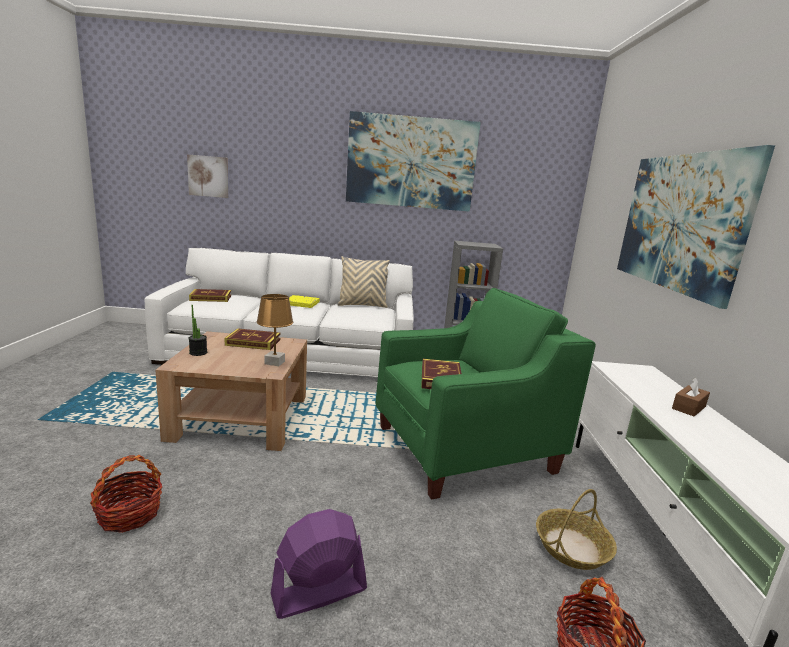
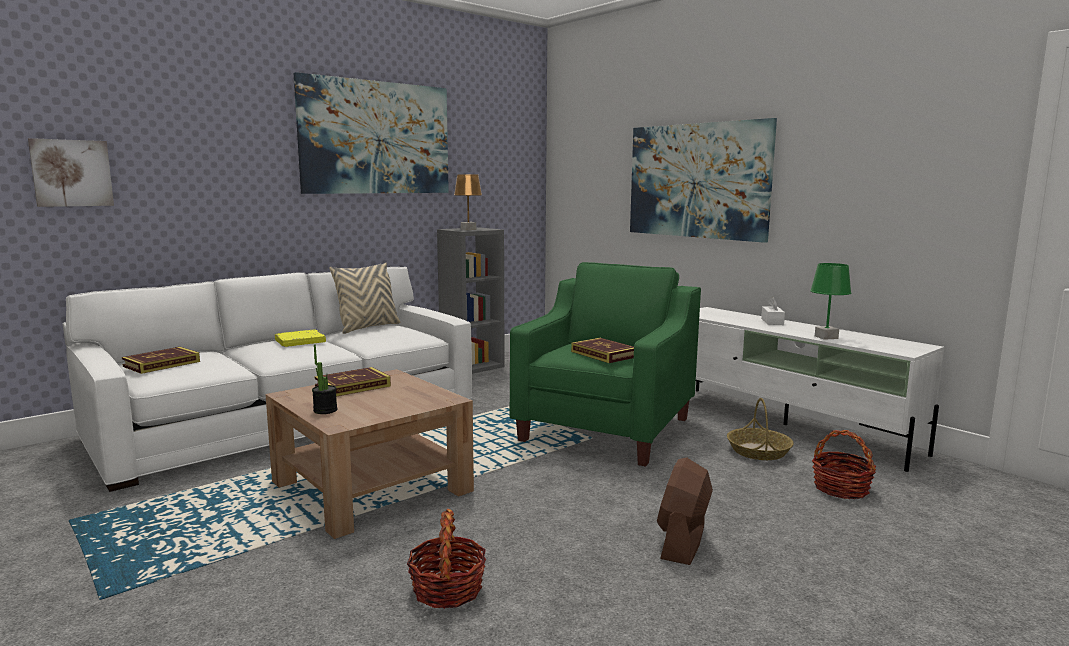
camera: 40 degrees left, 5 degrees down
(274, 363) = (427, 392): brown table lamp -> brown table lamp (468, 229)
(318, 592) = (682, 542): purple fan -> brown fan
(688, 407) = (772, 322): brown tissue box -> white tissue box
(712, 454) = (826, 337): none -> green table lamp

